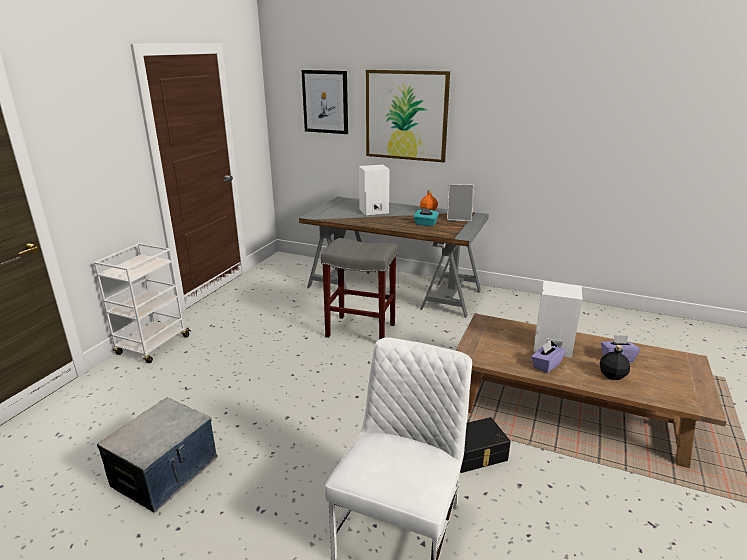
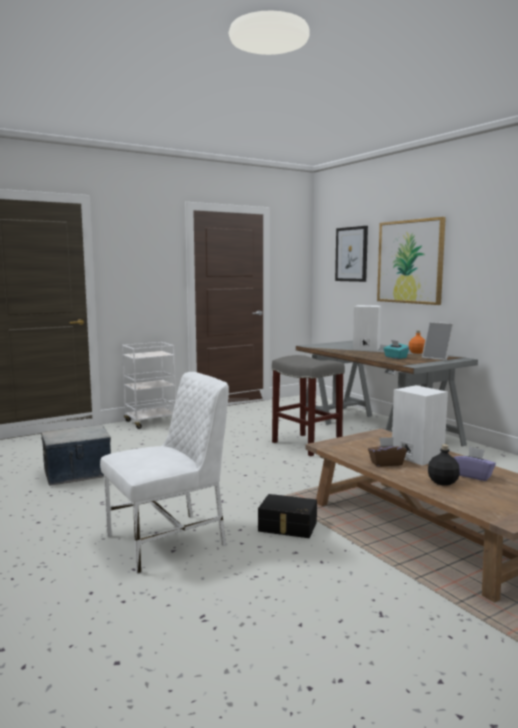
camera: 35 degrees right, 15 degrees down
(546, 365) = (386, 463): purple tissue box -> brown tissue box

